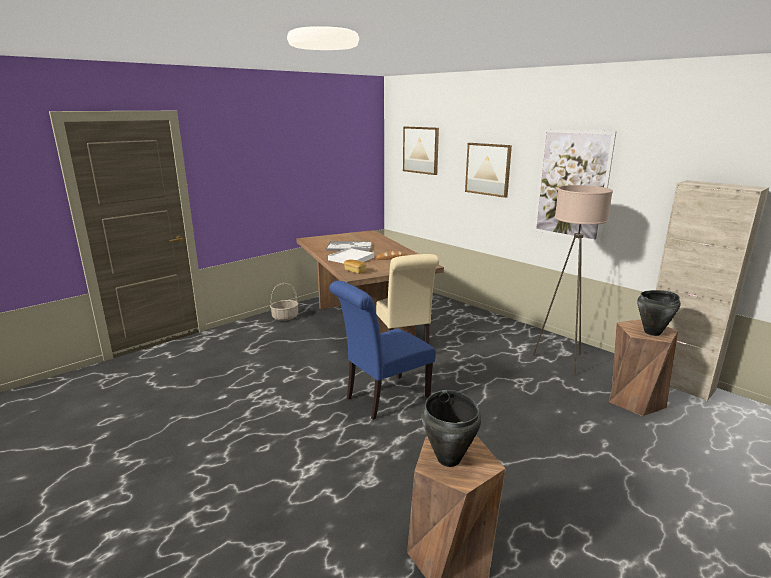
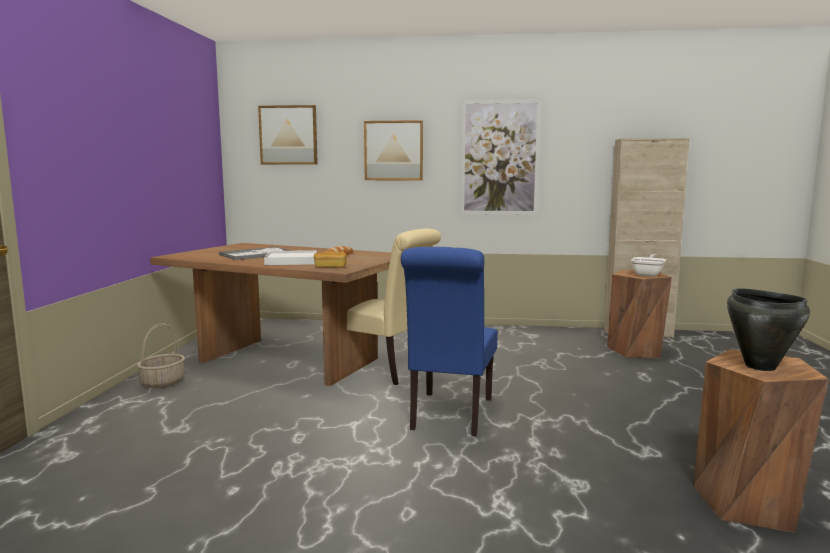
camera: 40 degrees left, 10 degrees down
(562, 361) = (541, 341): beige floor lamp -> none
(653, 332) = (648, 274): black cooking pot -> frying pan

